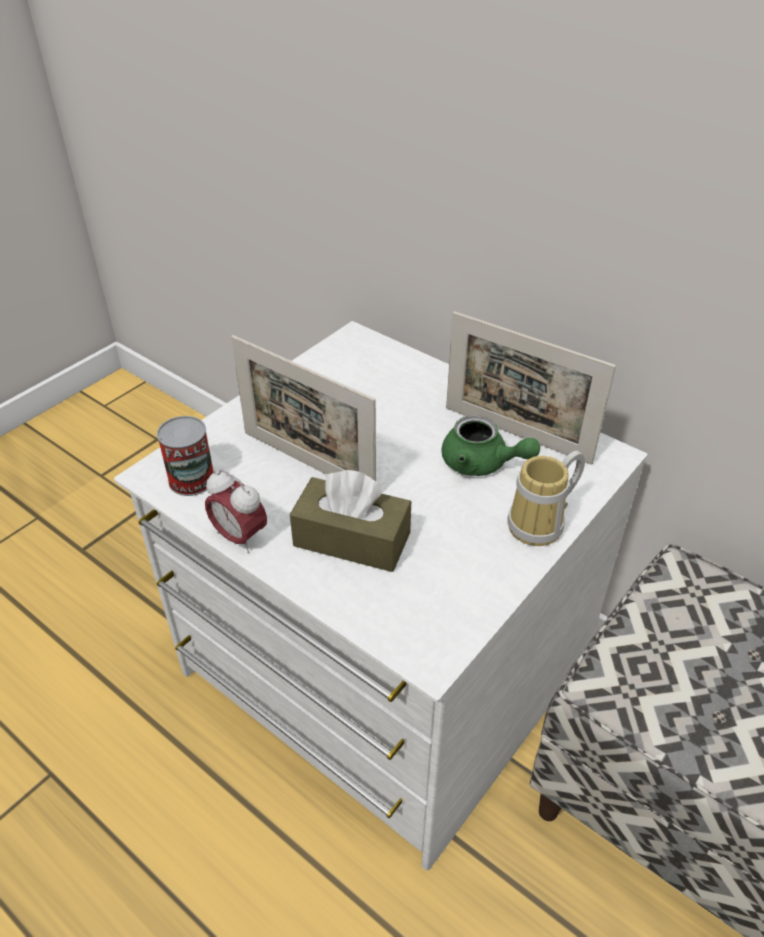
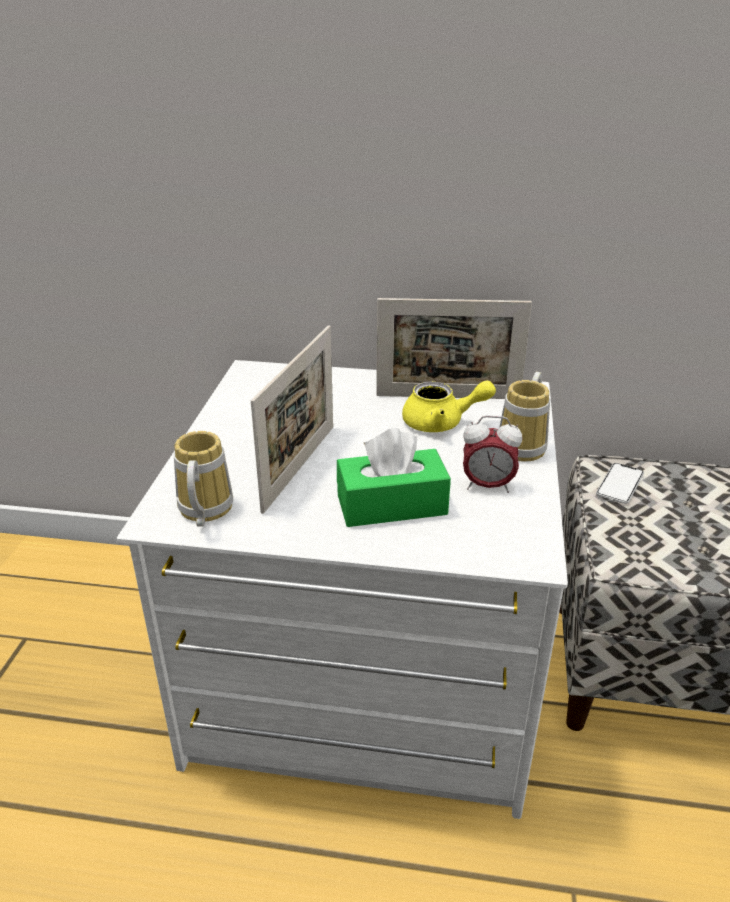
camera: 30 degrees left, 10 degrees down
(192, 480) = (202, 512): can -> mug
(239, 537) = (292, 538): alarm clock -> alarm clock (487, 486)
(308, 464) = (299, 467): picture frame -> picture frame turned 75 degrees counterclockwise
(352, 539) = (392, 505): brown tissue box -> green tissue box
(482, 464) = (441, 423): green teapot -> yellow teapot
(685, 598) = (619, 484): none -> phone

